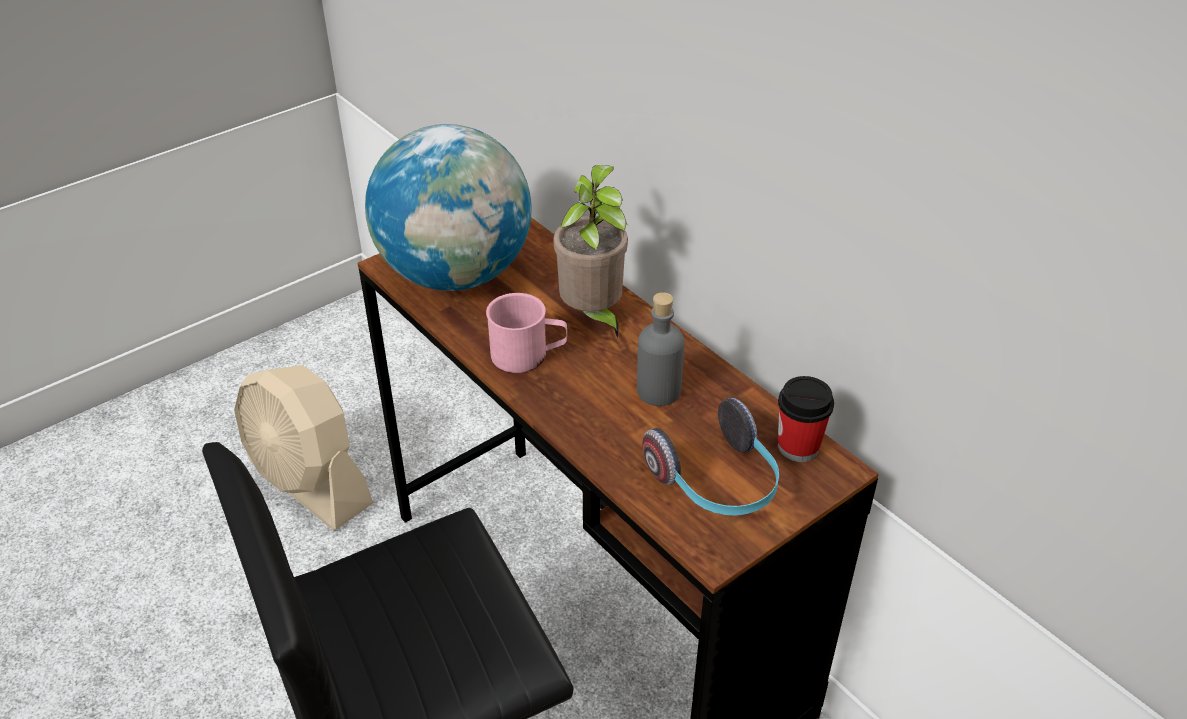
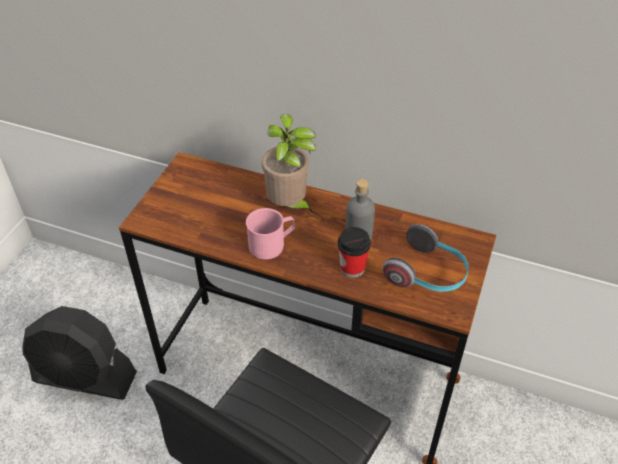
camera: 30 degrees left, 5 degrees up
(310, 483) = (85, 378): beige fan -> black fan
(455, 274) = (188, 211): globe -> none
(798, 447) = (450, 237): cup -> cup (352, 268)

